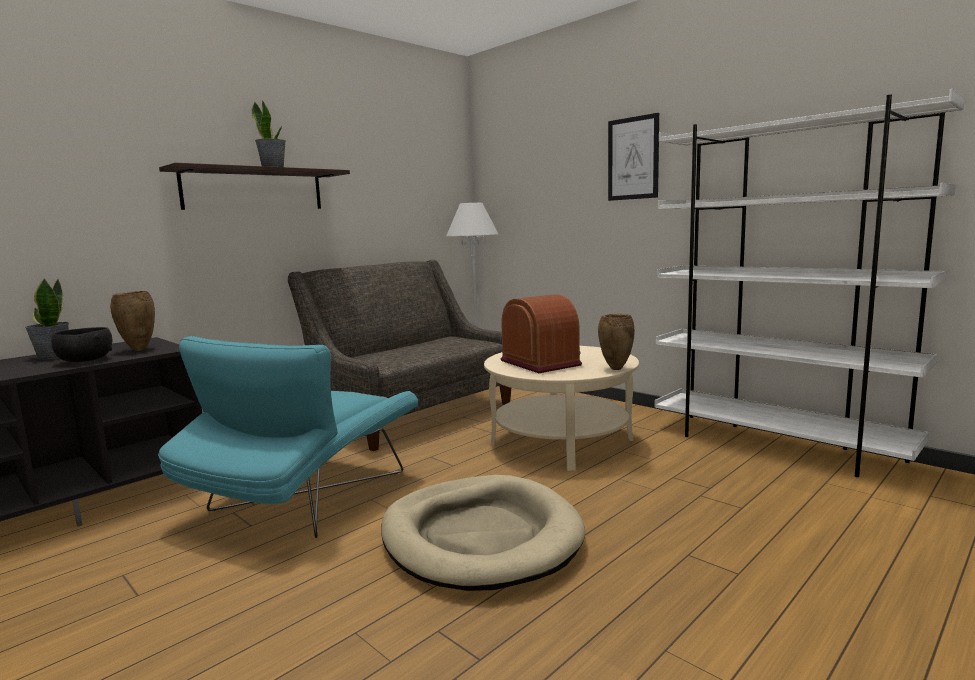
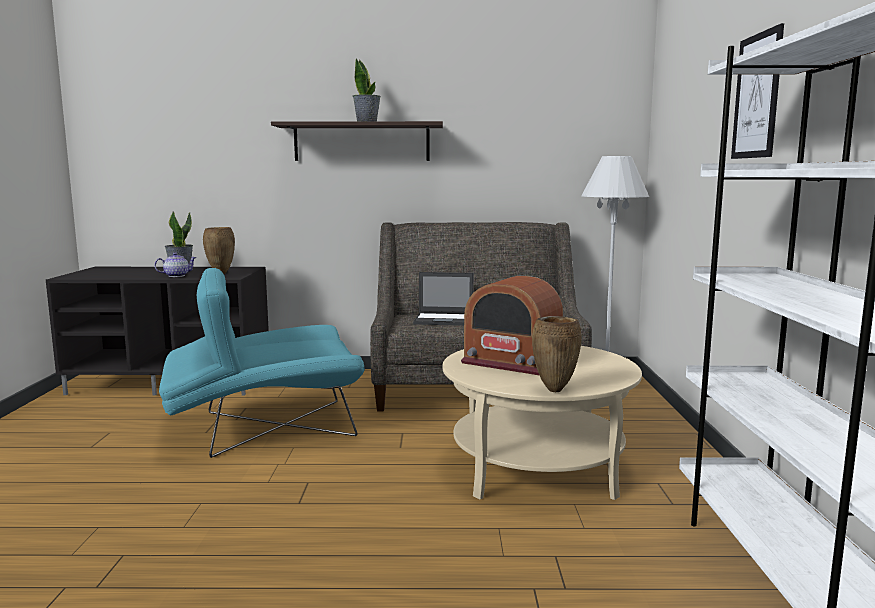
camera: 45 degrees right, 0 degrees up
(85, 361) = (176, 275): black bowl -> teapot
(393, 354) = (445, 320): none -> laptop
(480, 537) = (282, 512): beige dog bed -> none
(540, 363) = (512, 361): radio -> radio turned 105 degrees clockwise

